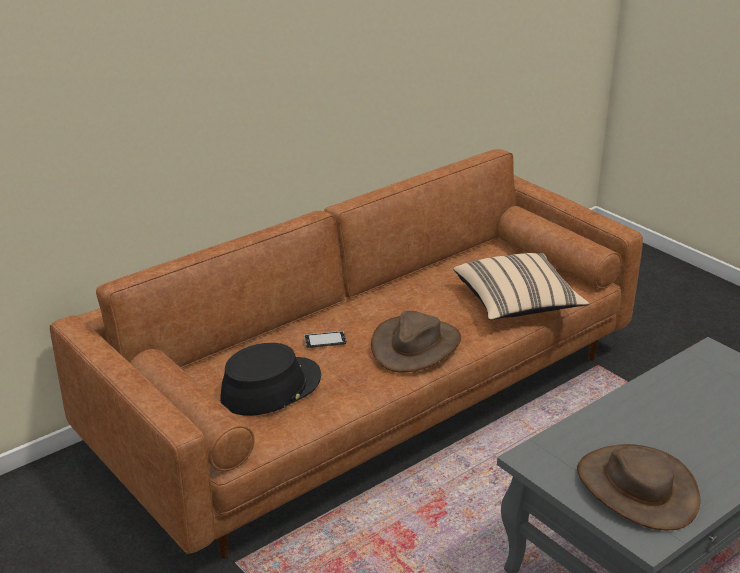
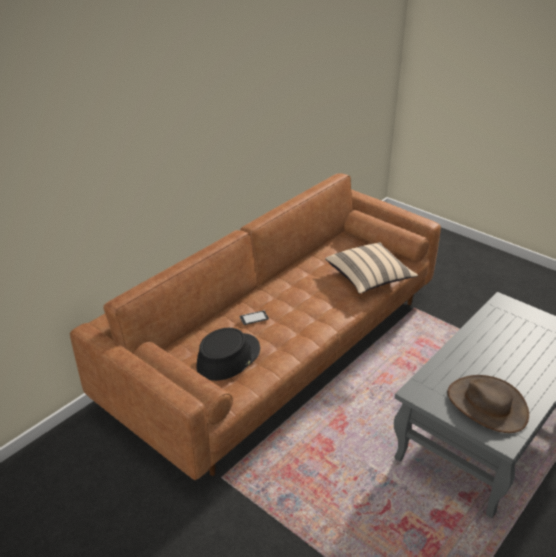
camera: 10 degrees left, 5 degrees up
(415, 345) = (314, 315): brown hat -> none

